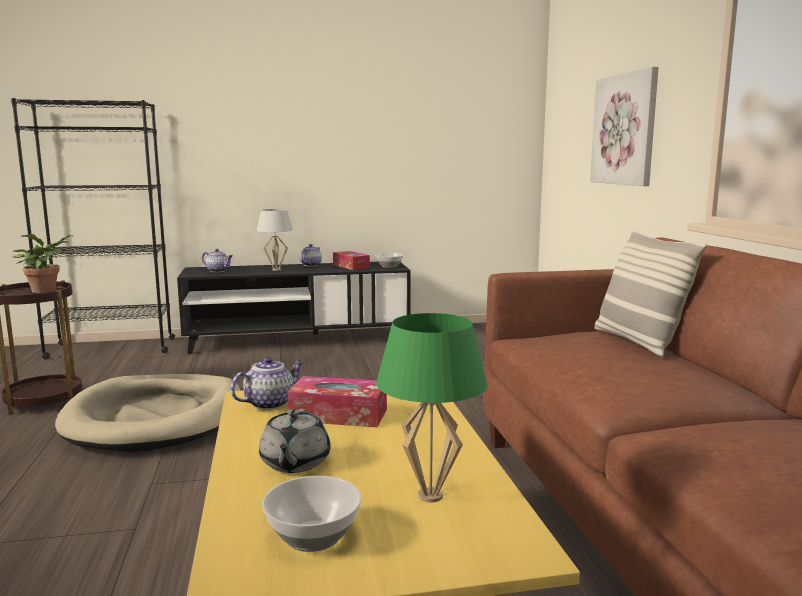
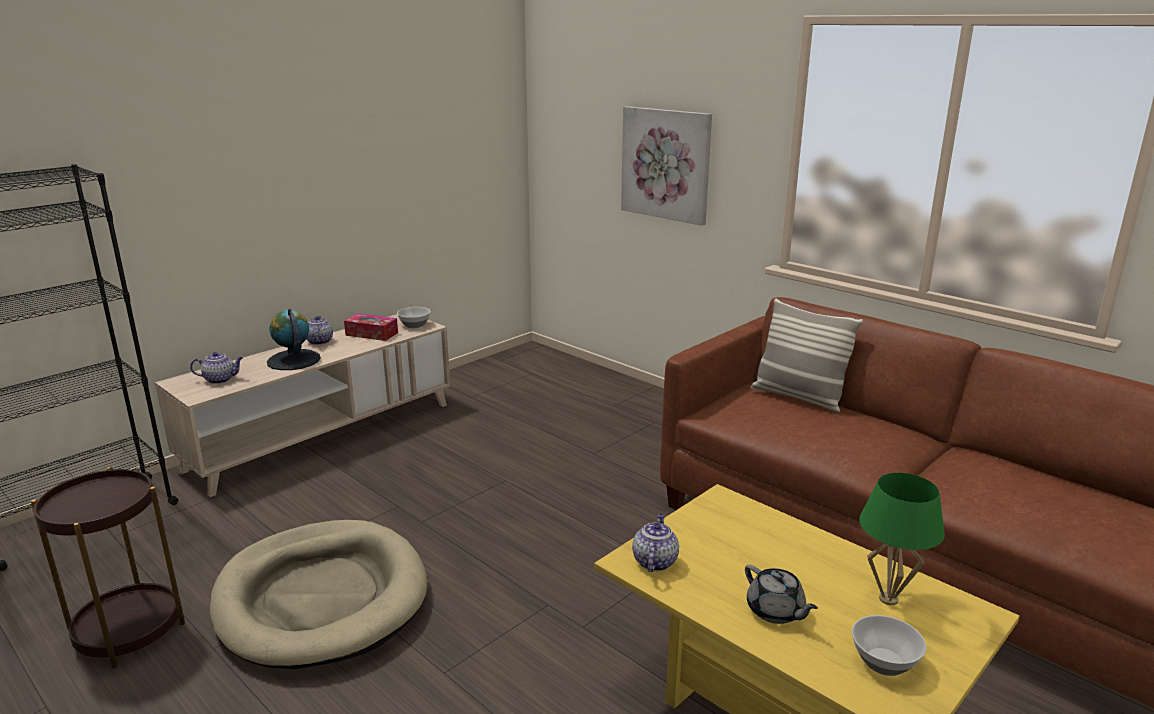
camera: 35 degrees left, 10 degrees up
(46, 290) = (105, 489): potted plant -> none
(276, 269) = (293, 360): white table lamp -> globe
(298, 341) = (323, 436): black tv stand -> beige tv stand
(338, 415) = (722, 552): tissue box -> none

